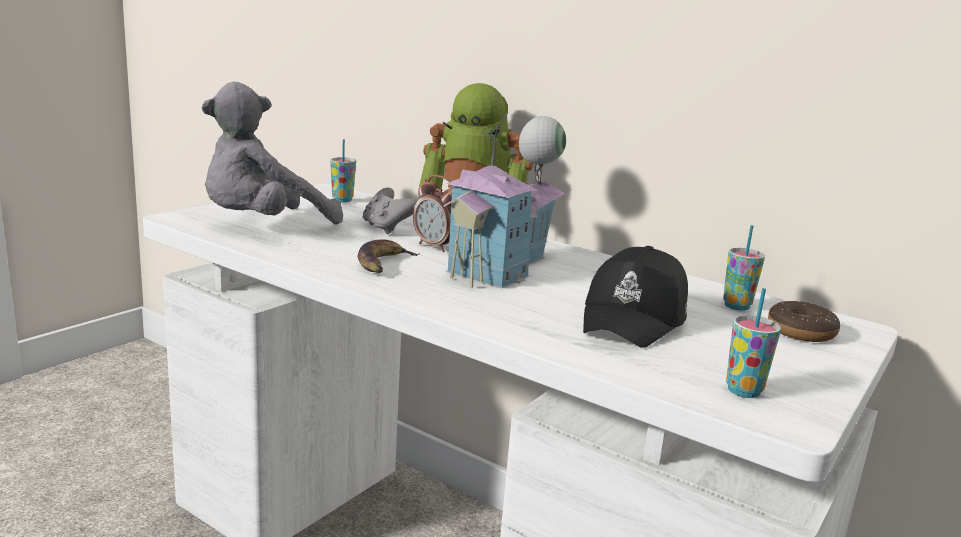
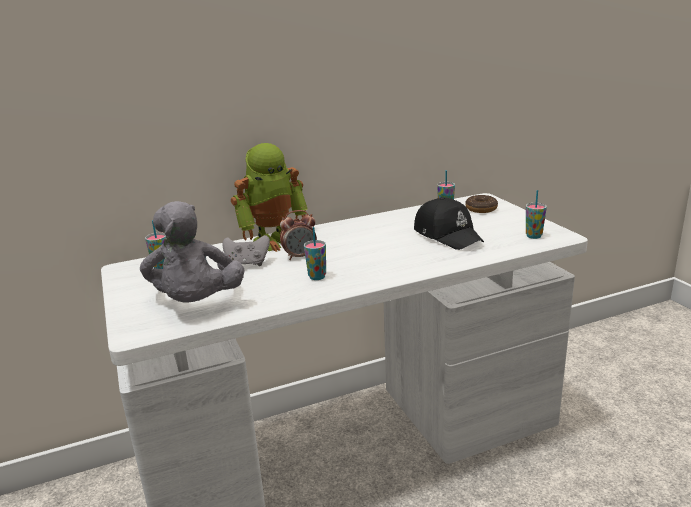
camera: 55 degrees left, 5 degrees up
(383, 263) = (317, 277): banana -> cup
(504, 267) = (352, 246): toy house -> none

